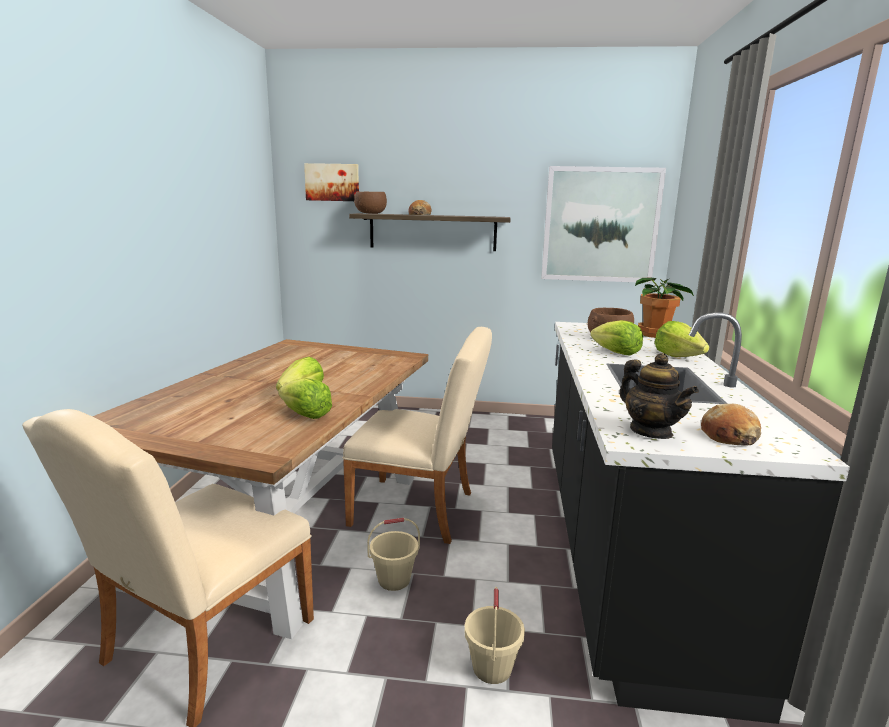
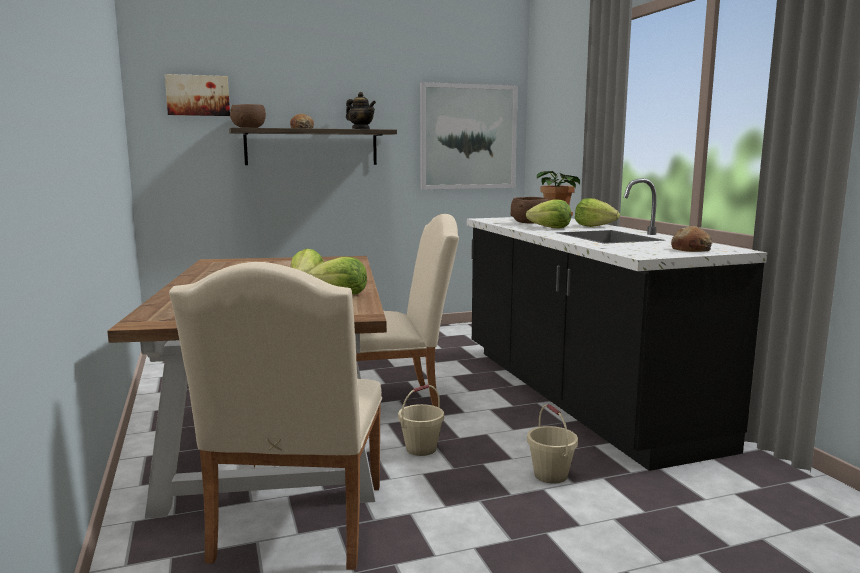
camera: 25 degrees left, 5 degrees down
(651, 431) = (647, 252): teapot -> teapot (361, 129)

